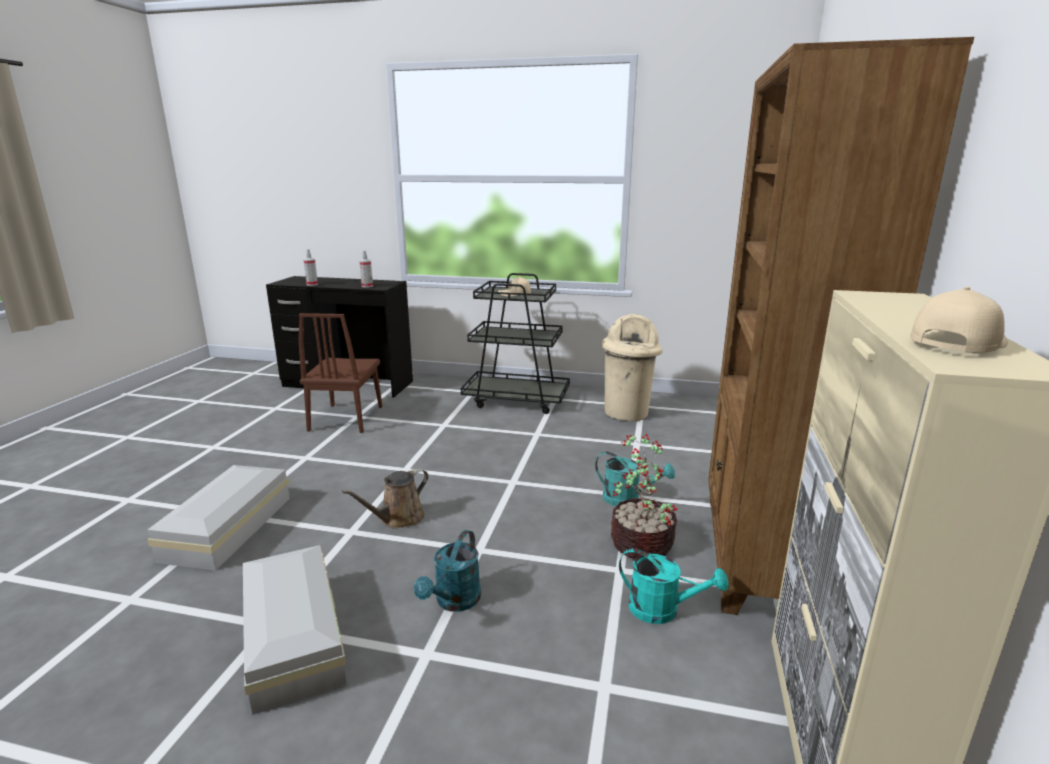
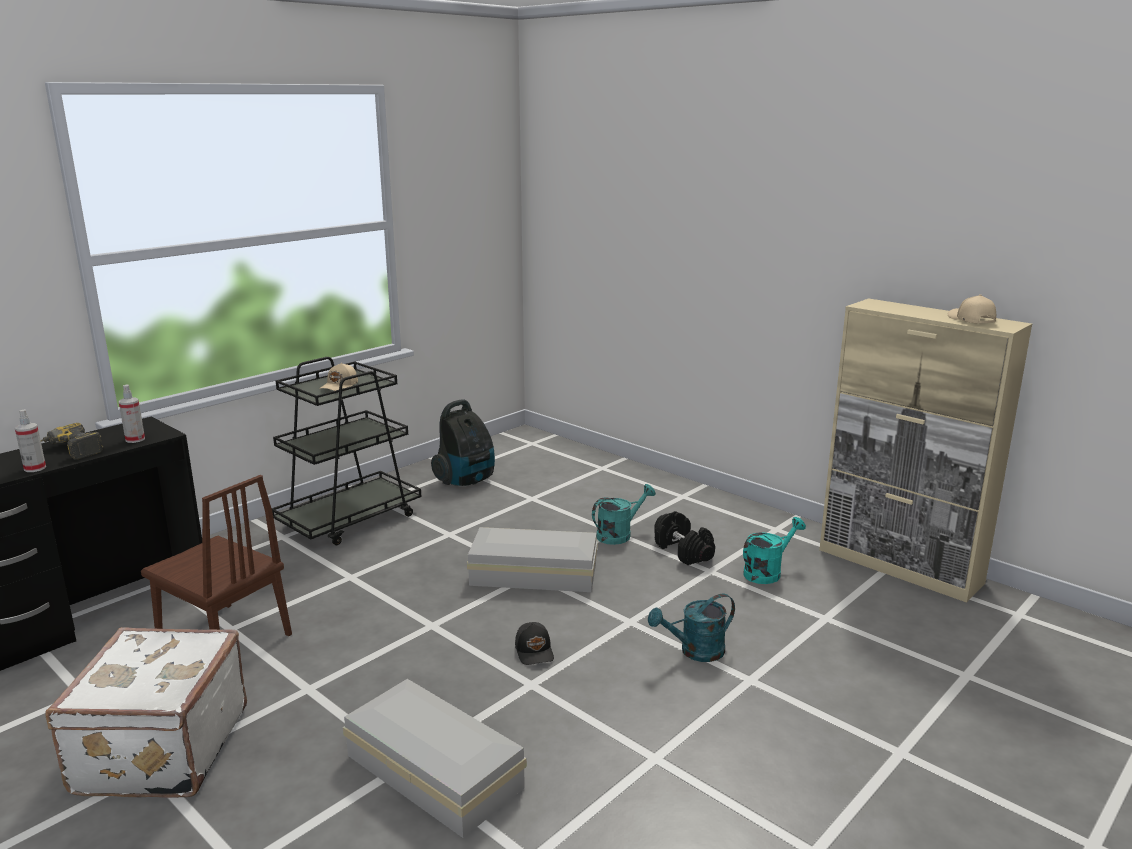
camera: 60 degrees left, 0 degrees up
(230, 442) = (159, 750): none -> white suitcase
(291, 640) = (686, 747): white storage box -> white storage box (535, 574)
(340, 283) = (69, 451): none -> power drill
(398, 519) = (535, 651): brown watering can -> black cap
(454, 602) = (695, 652): turquoise watering can -> turquoise watering can turned 105 degrees clockwise
(627, 413) = (466, 480): beige trash can -> vacuum cleaner
(640, 543) = (683, 551): potted plant -> black dumbbell
(761, 556) = (736, 517): brown bookcase -> none

